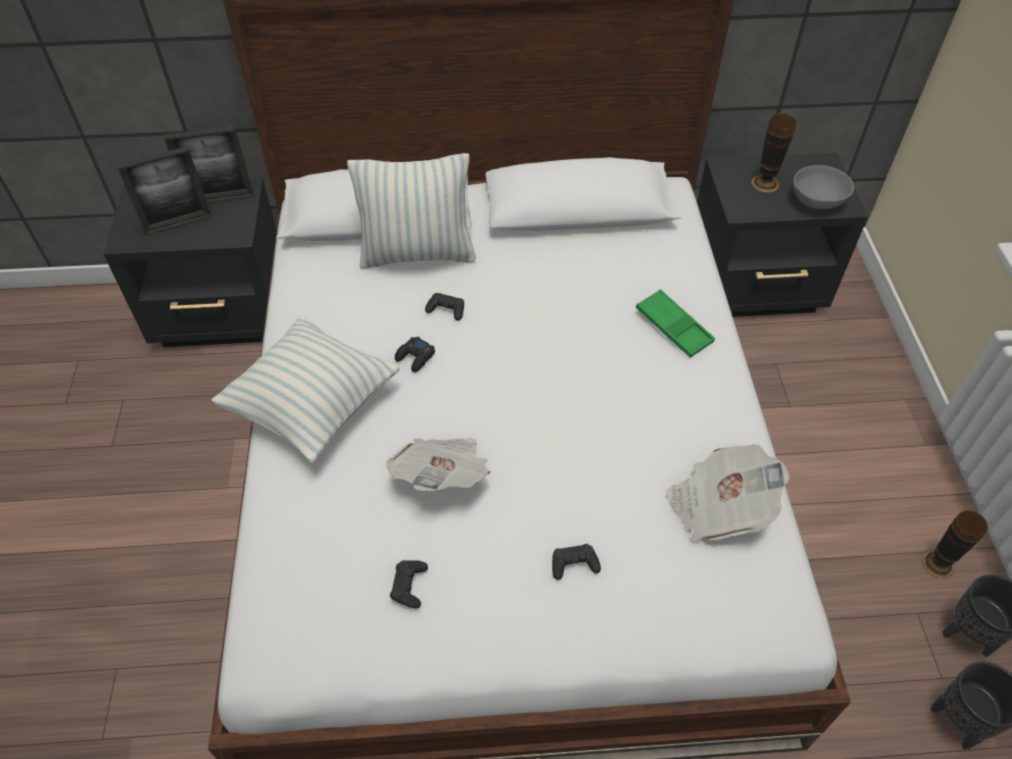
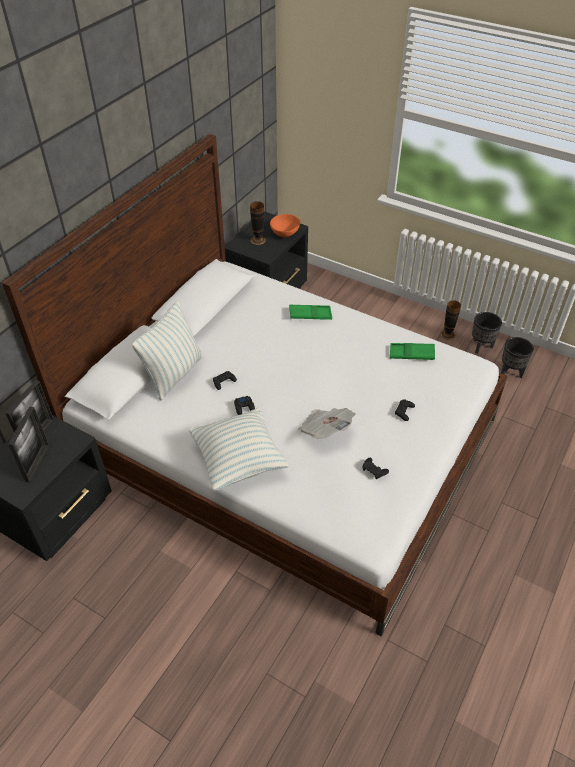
camera: 55 degrees left, 5 degrees down
(719, 506) = (411, 354): newspaper -> green tray
(817, 202) = (285, 233): grey bowl -> orange bowl

